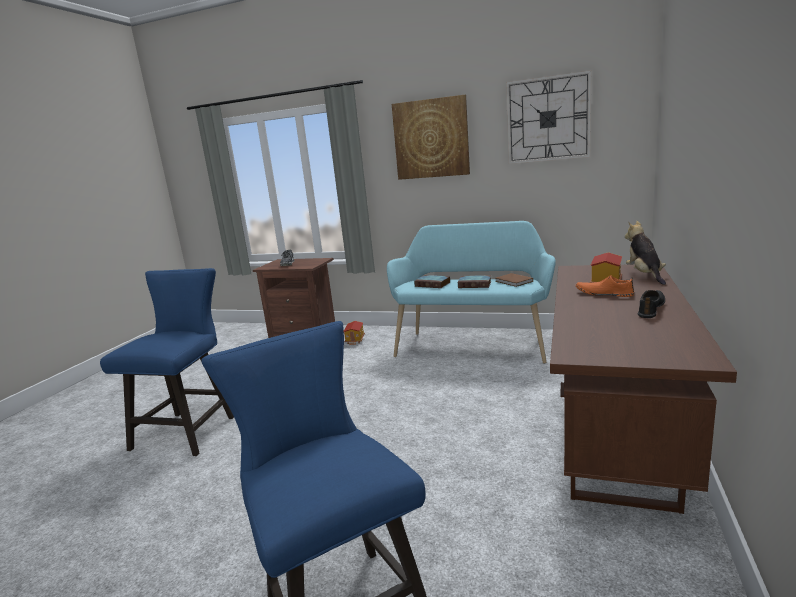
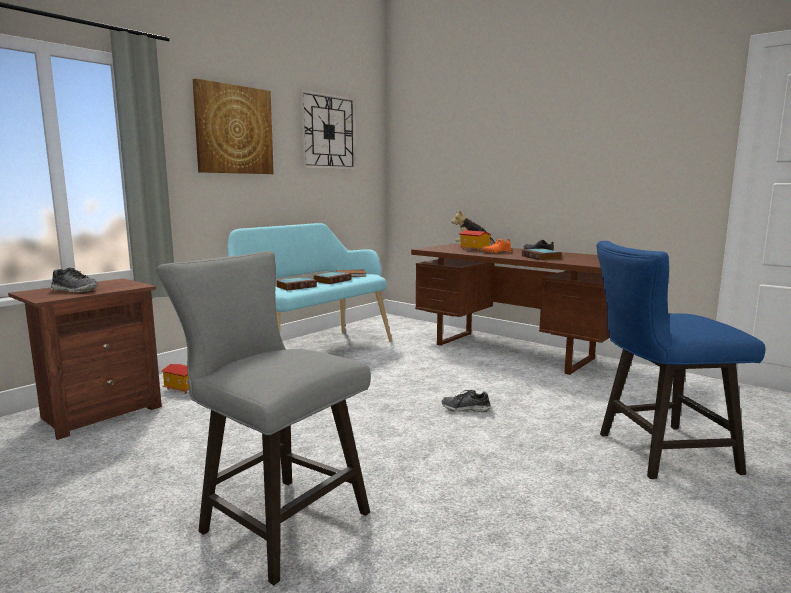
camera: 70 degrees left, 5 degrees down
(189, 429) = (275, 519): blue stool -> grey stool
(390, 449) = (466, 409): none -> shoe
(594, 318) = (542, 257): none -> book

